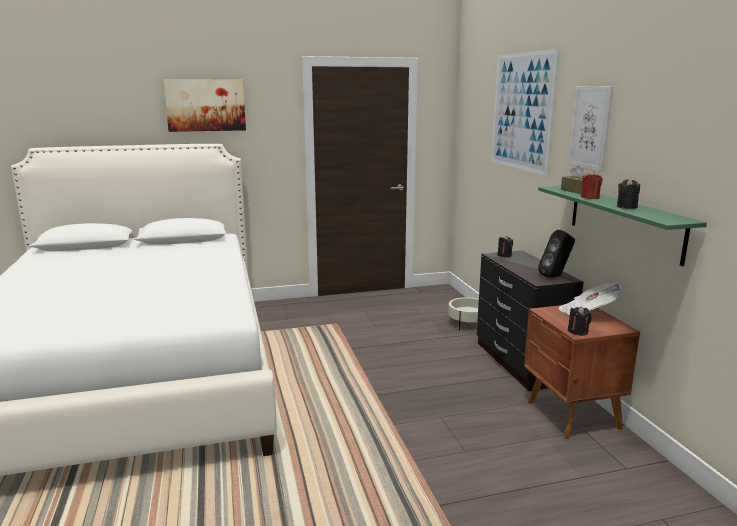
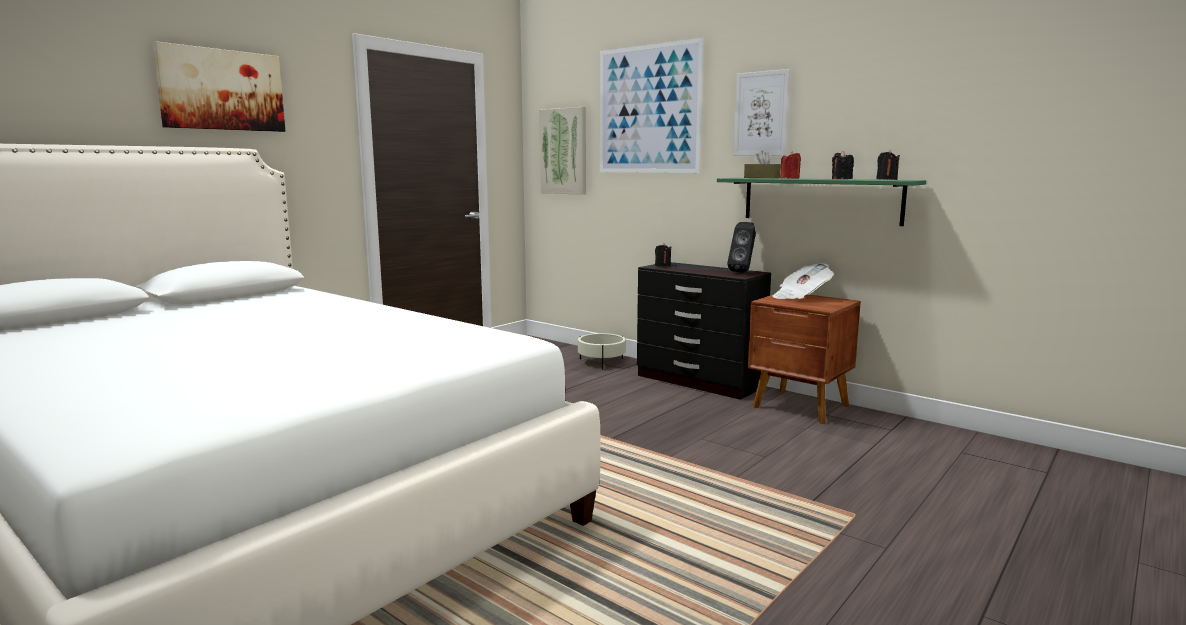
camera: 35 degrees left, 5 degrees down
(474, 139) = (564, 151): none -> picture
(578, 332) = (823, 307): black candle -> black candle (886, 179)

